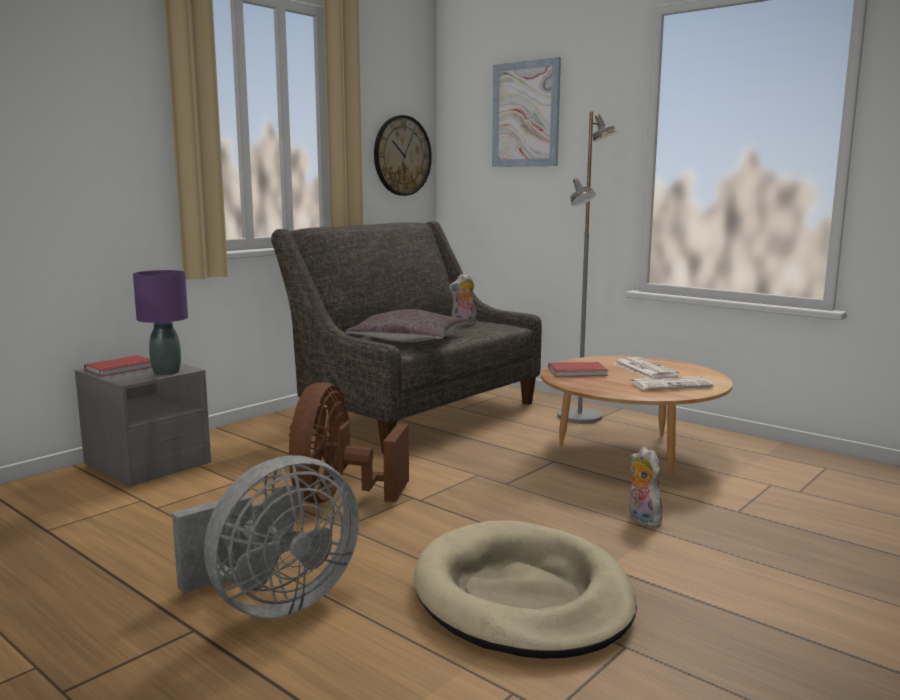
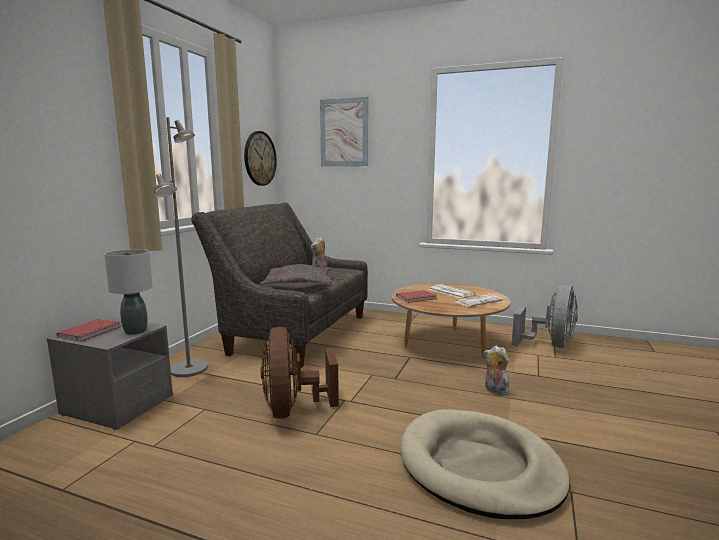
camera: 20 degrees left, 0 degrees up
(166, 372) = (135, 331): purple table lamp -> grey table lamp
(273, 603) = (315, 517): grey fan -> grey fan (550, 345)
(580, 417) = (398, 323): grey floor lamp -> grey floor lamp (190, 369)

